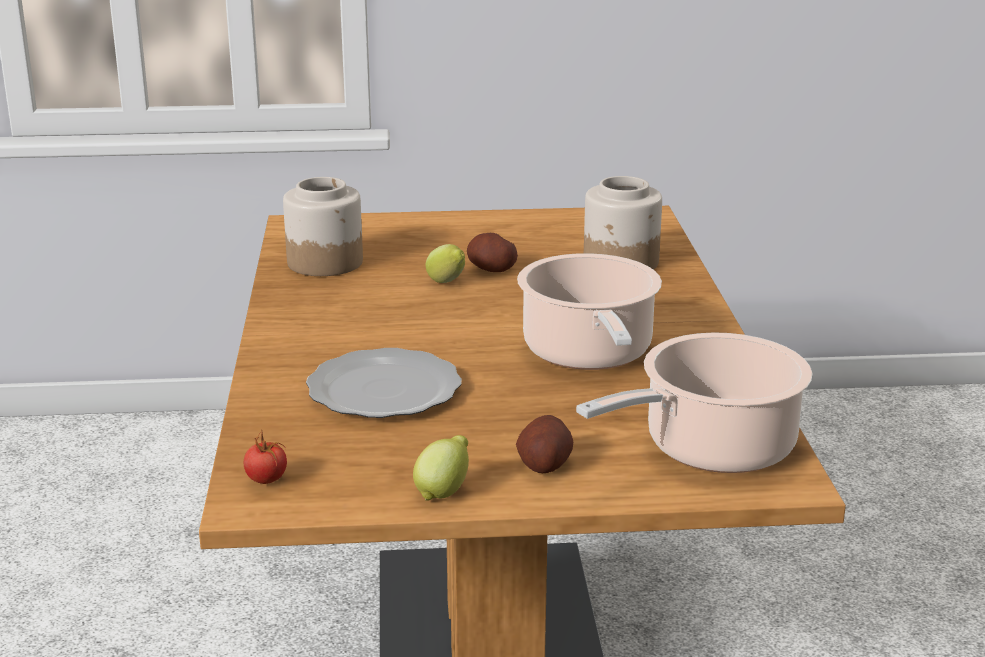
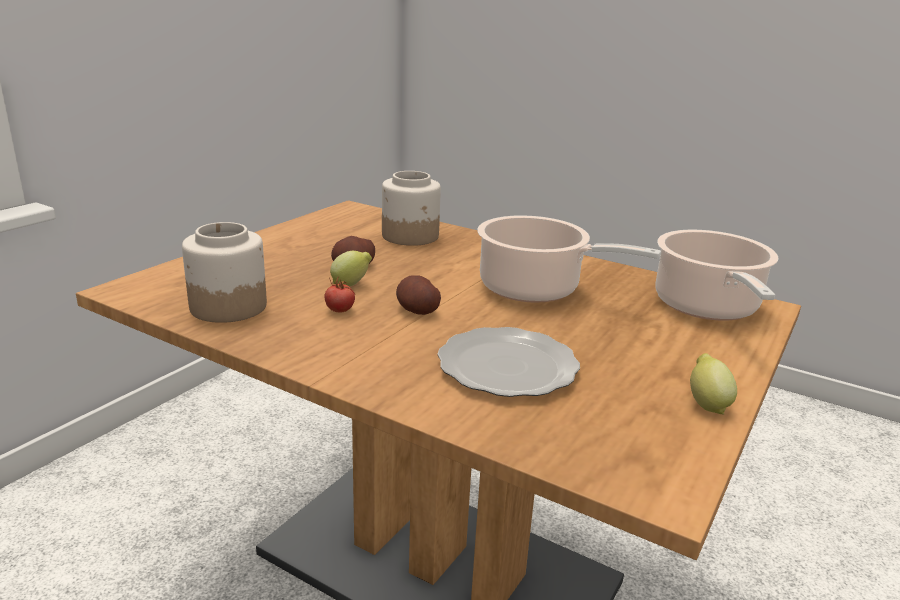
camera: 55 degrees left, 0 degrees up
(266, 480) = (626, 471): tomato -> tomato (340, 310)
(544, 464) = (690, 357): potato -> potato (417, 310)

